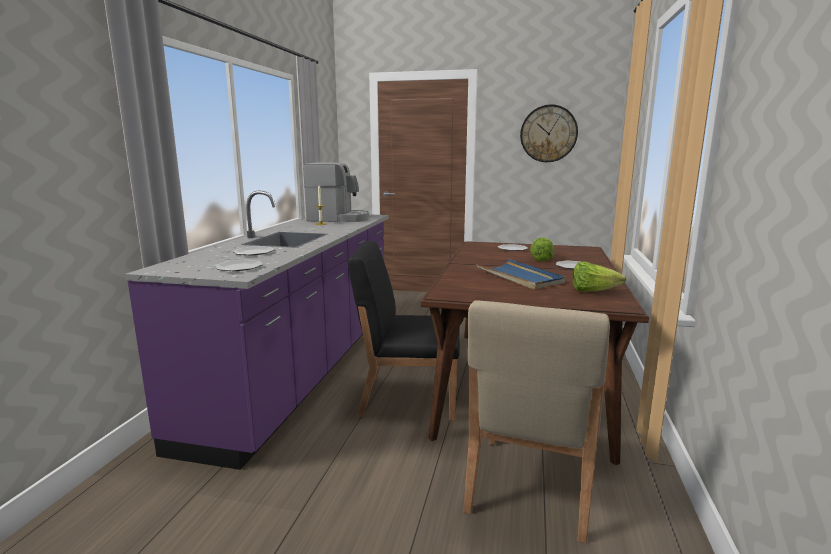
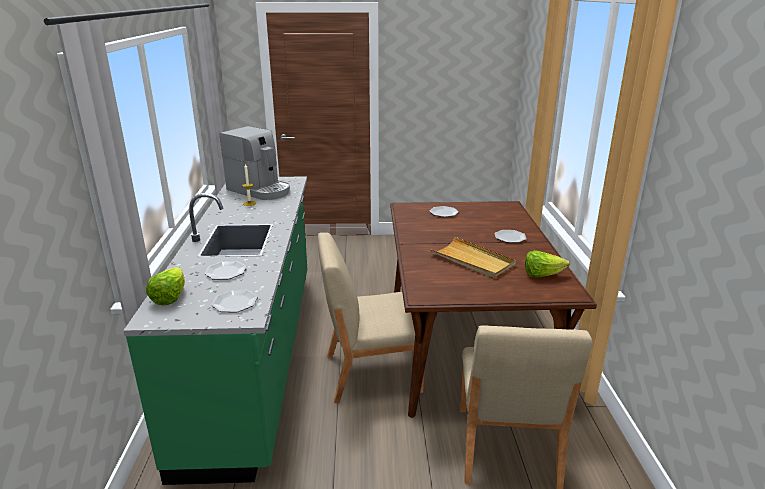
camera: 15 degrees left, 10 degrees up
(304, 370) = (256, 356): purple counter -> green counter
(338, 219) = (260, 190): coffee machine -> coffee machine turned 45 degrees clockwise
(408, 397) = (371, 373): black chair -> beige chair
(519, 277) = (472, 260): blue tray -> beige tray
(542, 259) = (478, 228): lettuce -> lettuce (170, 297)
(548, 133) = (453, 72): wall clock -> none

